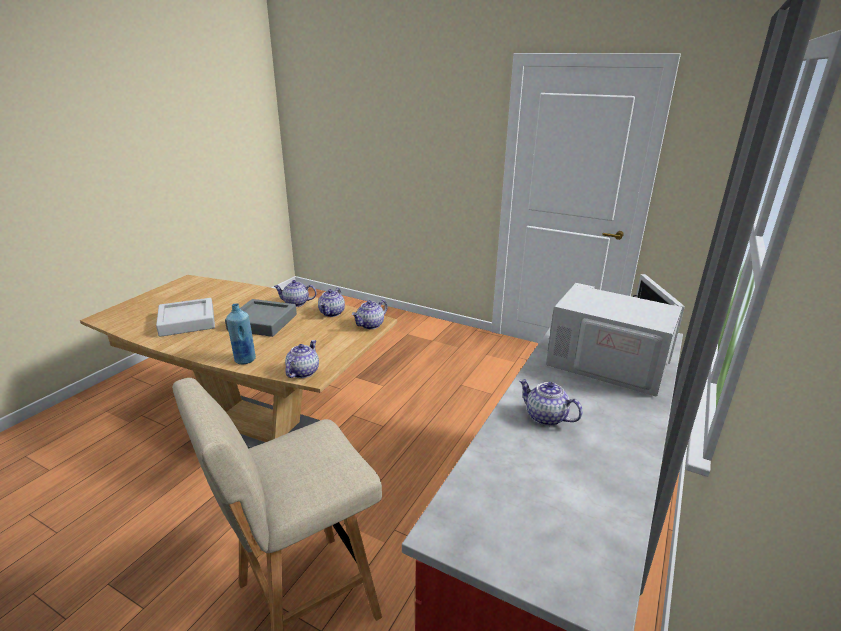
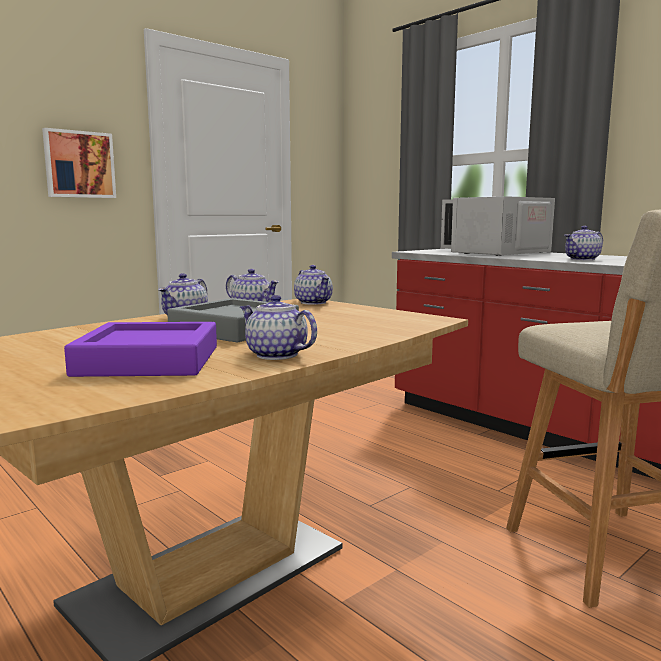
camera: 70 degrees left, 15 degrees down
(187, 321) = (149, 361): grey tray -> purple tray
(244, 360) = (365, 337): blue bottle -> none
(303, 372) = (423, 321): teapot -> teapot (275, 355)
(452, 164) = (79, 164): none -> picture

